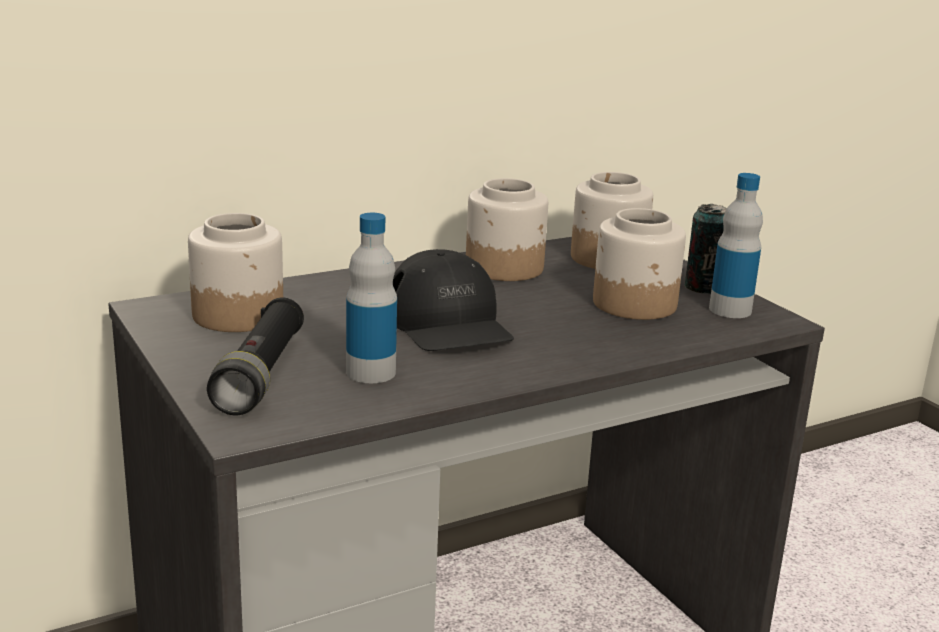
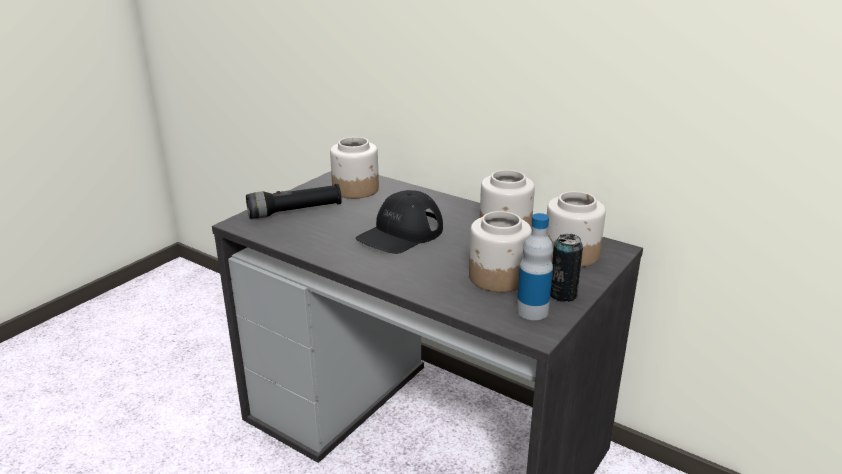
camera: 65 degrees right, 5 degrees up
(371, 372) = (319, 231): bottle -> none

